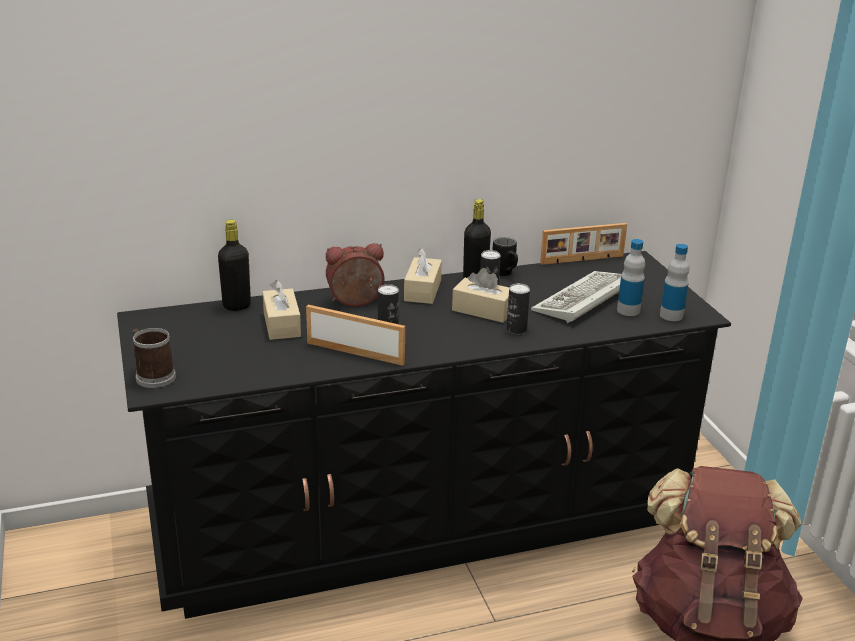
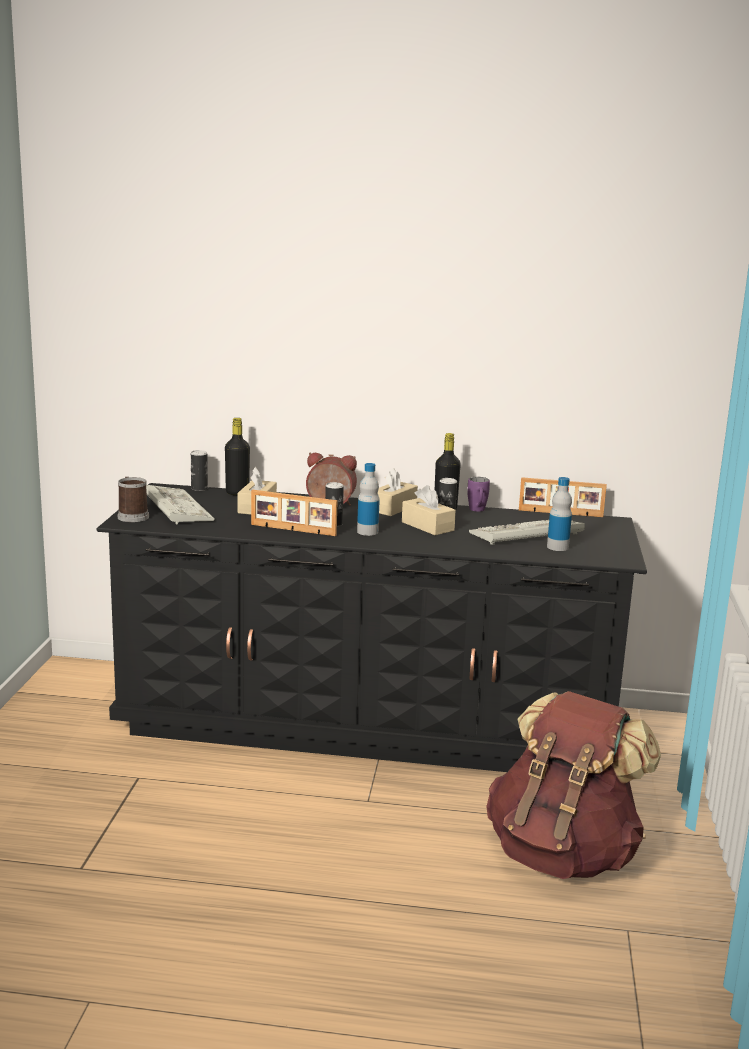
camera: 25 degrees right, 10 degrees down
(190, 349) = (174, 508): none -> keyboard
(356, 352) = (292, 530): picture frame -> picture frame turned 150 degrees clockwise
(506, 275) = (477, 511): black mug -> purple mug
(516, 329) = (440, 541): can -> can (199, 488)
(671, 315) = (593, 556): bottle -> bottle (367, 532)

